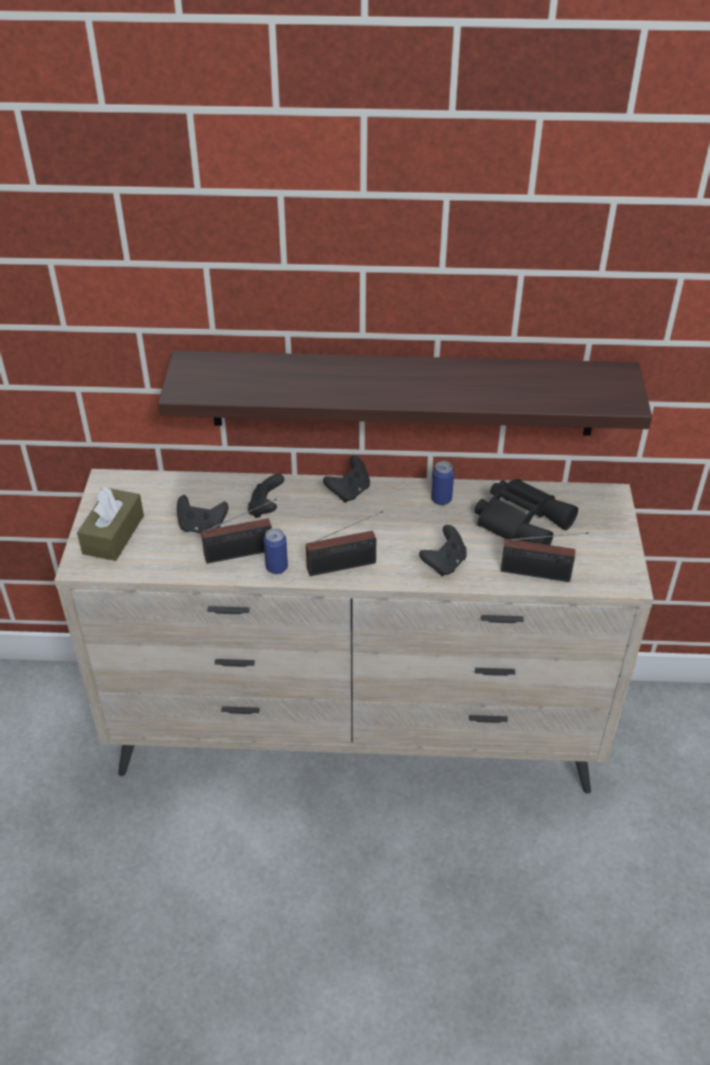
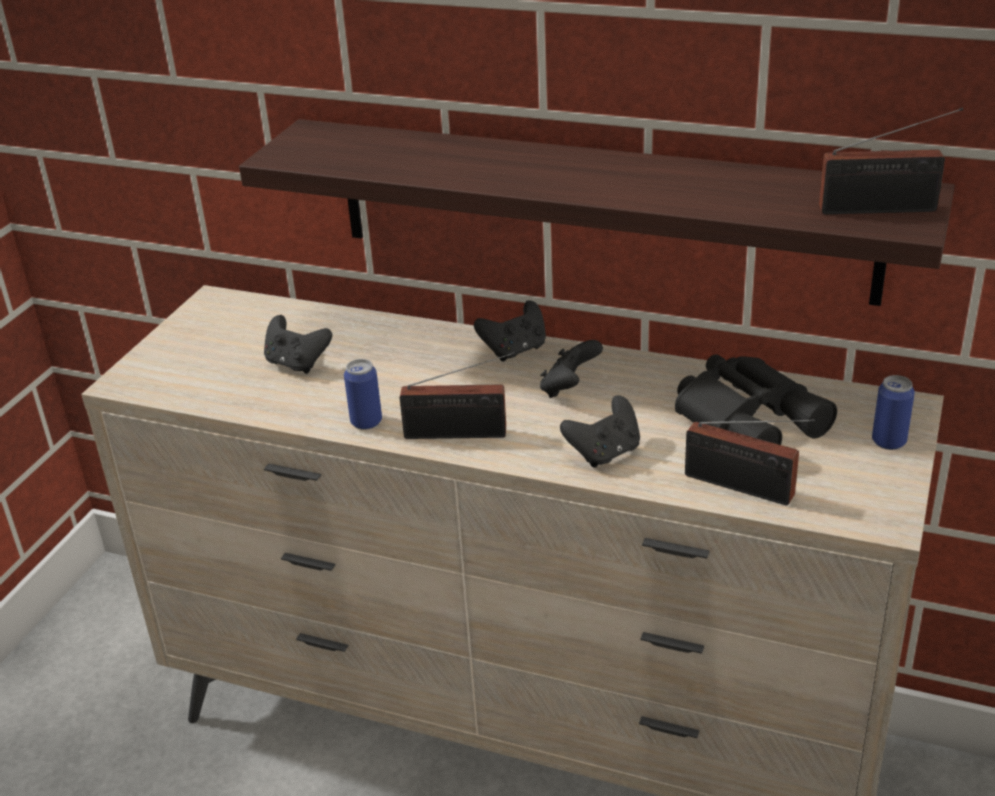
camera: 20 degrees right, 10 degrees down
(113, 534) = (183, 356): brown tissue box -> none
(243, 553) = (332, 399): radio -> radio (884, 209)
(266, 508) = (392, 354): black game controller -> black game controller (569, 389)
(441, 499) = (641, 376): can -> can (888, 441)

